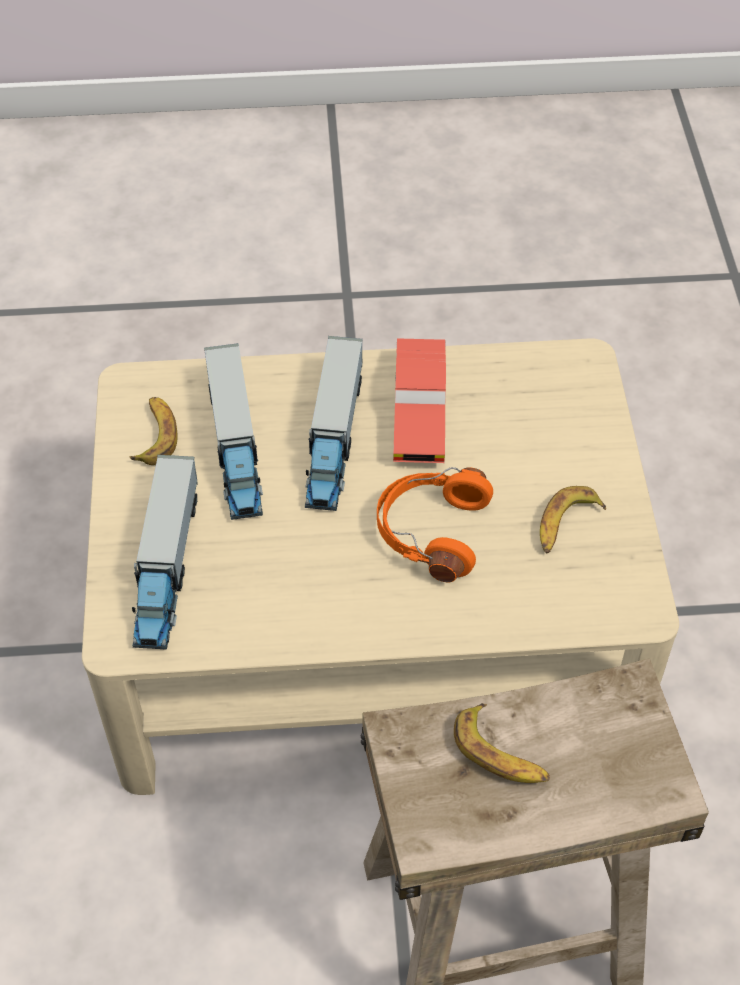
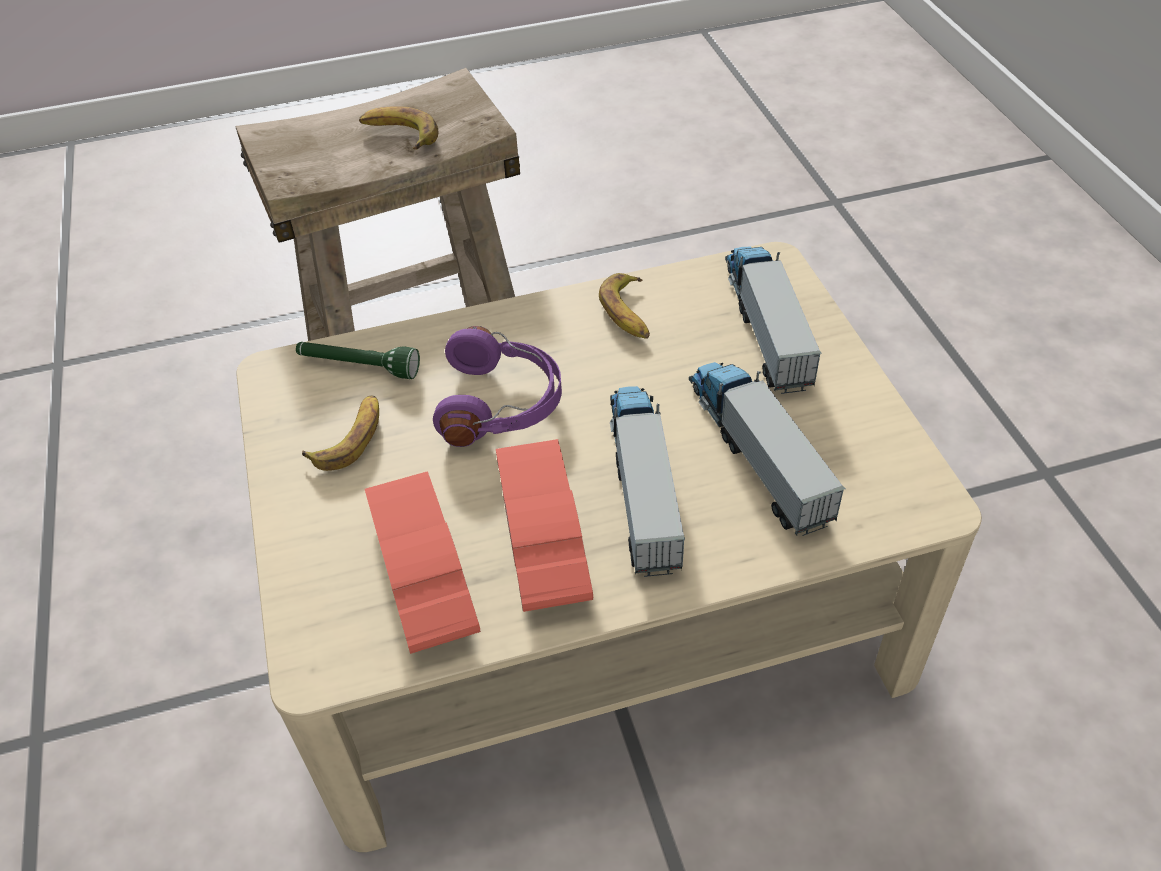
camera: 170 degrees right, 5 degrees down
(155, 435) = (858, 448): banana -> banana (628, 313)
(430, 532) = (502, 404): orange headphones -> purple headphones
(509, 403) = (424, 575): none -> red toy car
(559, 599) = (358, 367): none -> green flashlight

